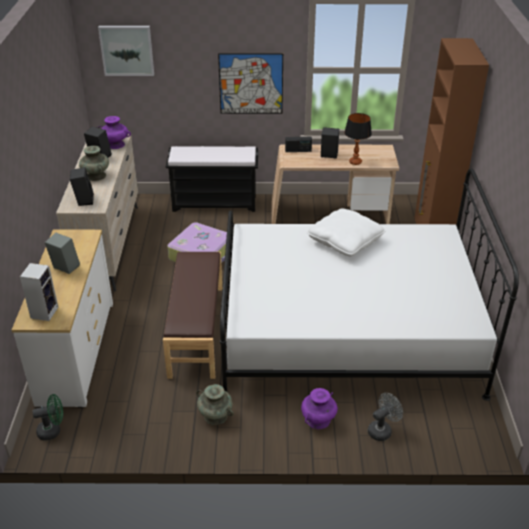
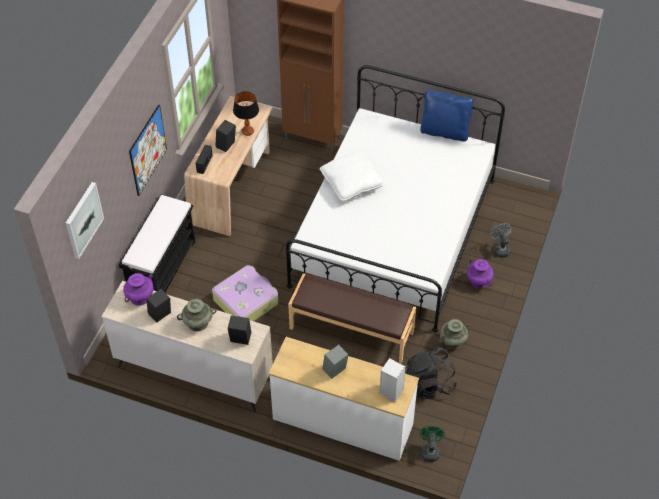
camera: 70 degrees left, 15 degrees up
(146, 408) = (429, 383): none -> black backpack
(477, 291) = (444, 131): none -> blue pillow

